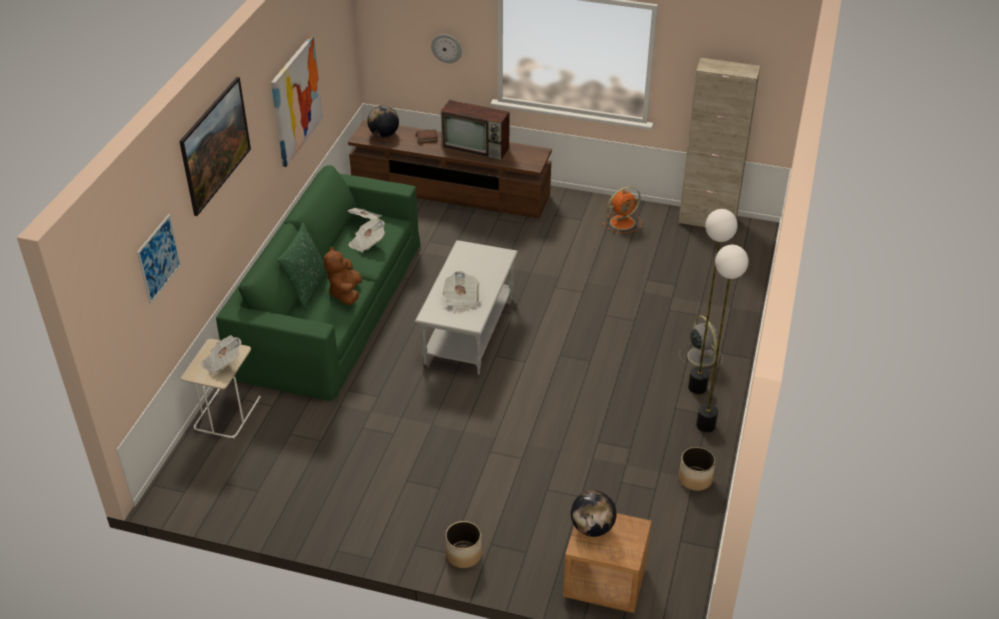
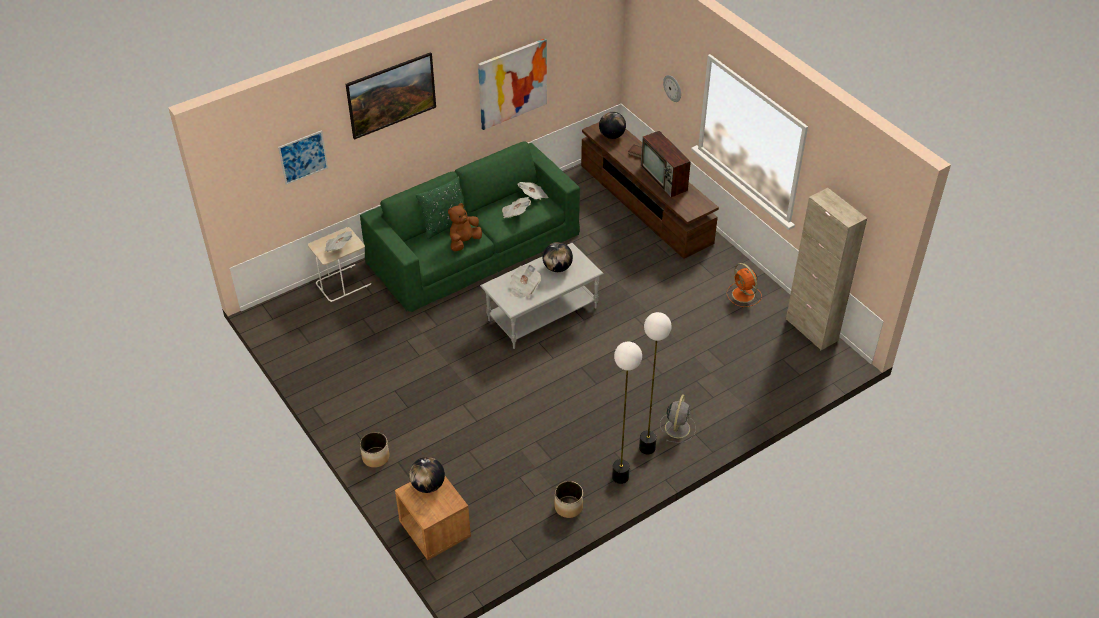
camera: 40 degrees right, 5 degrees up
(471, 267) = (557, 268): none -> globe
(623, 222) = (744, 295): orange fan -> orange fan turned 45 degrees clockwise

